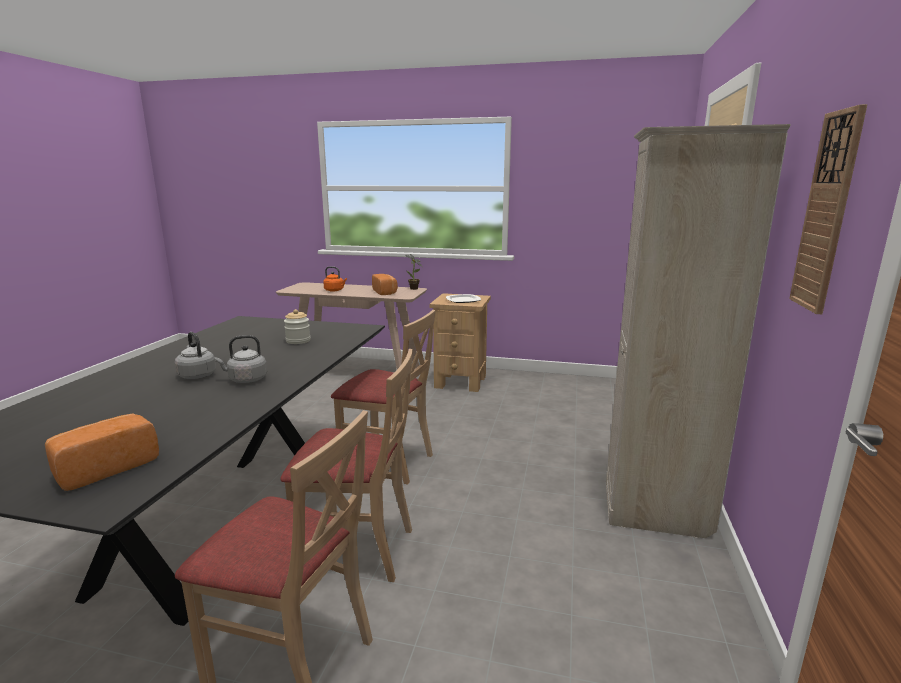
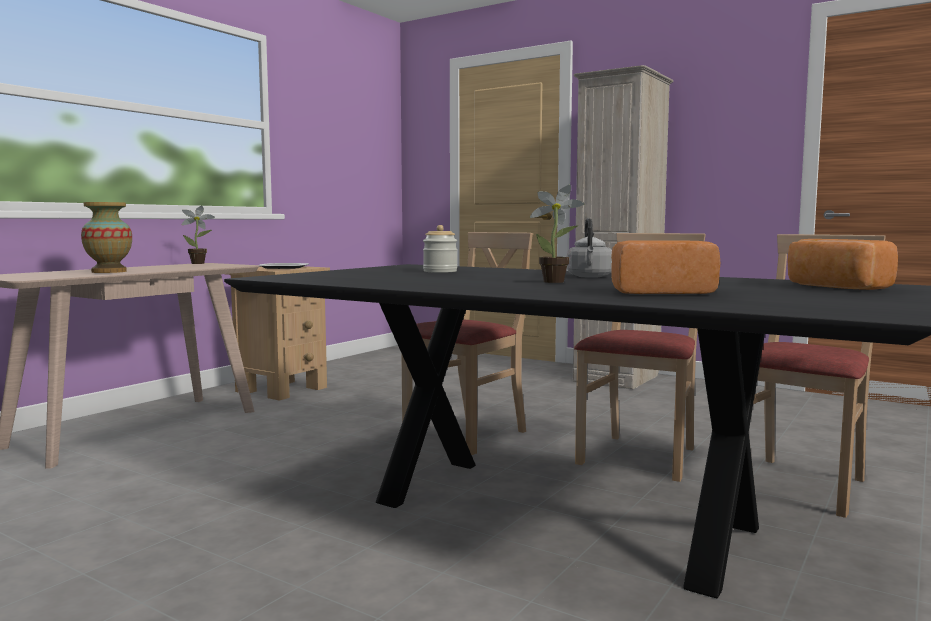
camera: 70 degrees left, 10 degrees down
(196, 375) = (557, 282): grey kettle -> potted plant
(335, 290) = (109, 272): orange kettle -> vase
(385, 292) = (190, 266): bread -> bread (659, 292)
(827, 213) = (734, 126): wall clock -> none

